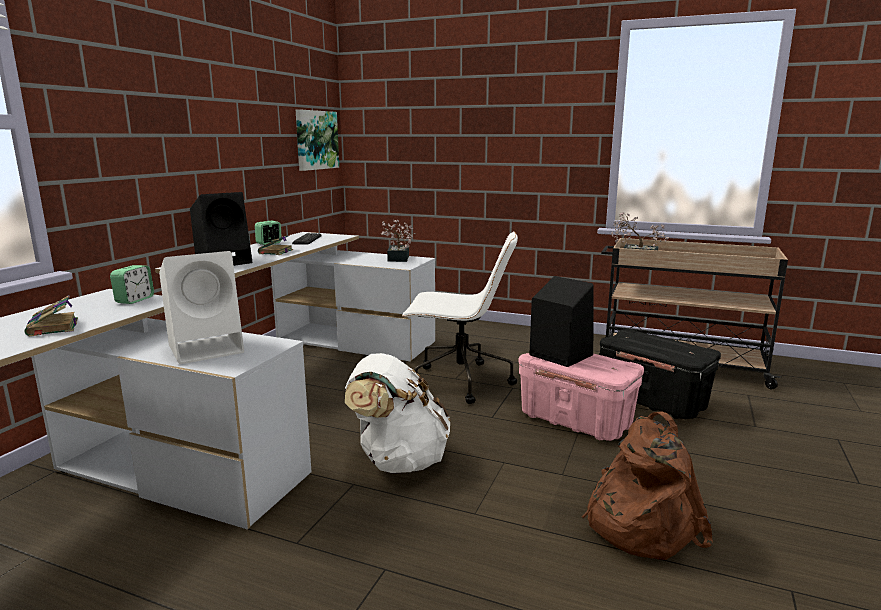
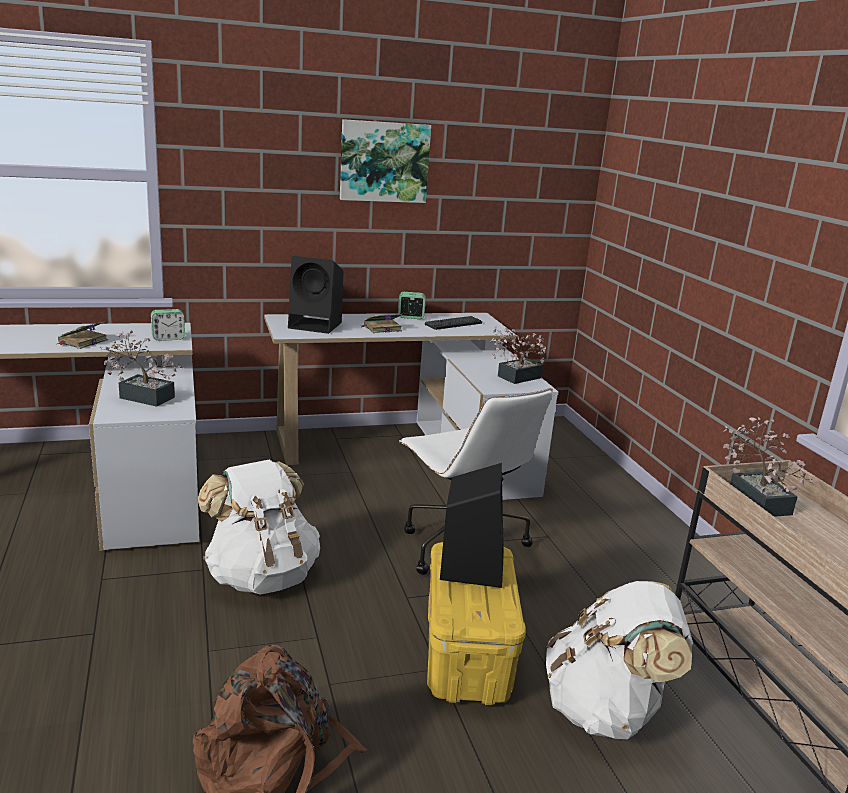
camera: 50 degrees right, 5 degrees up
(208, 348) = (142, 396): white speaker -> potted plant
(316, 140) = (538, 206): picture -> picture (384, 162)
(576, 420) = (467, 659): pink storage box -> yellow storage box
(653, 401) = (606, 710): black storage box -> white backpack

